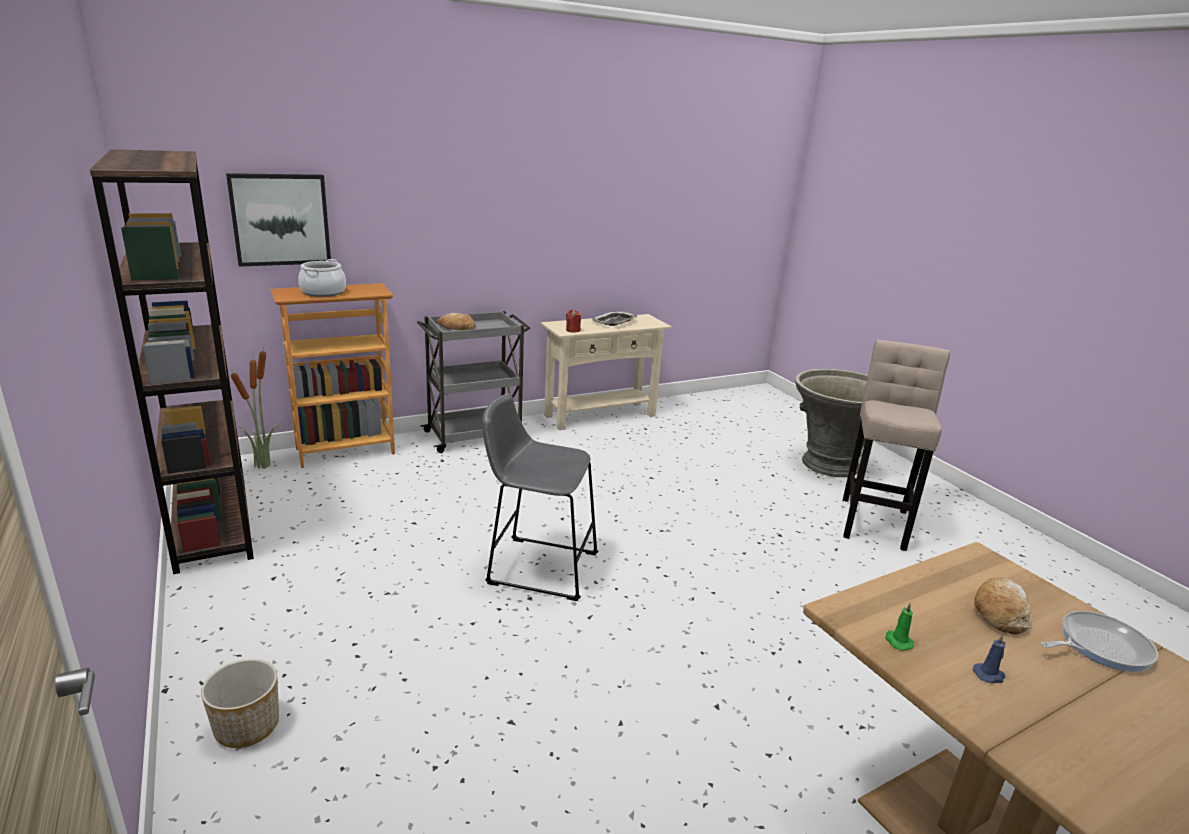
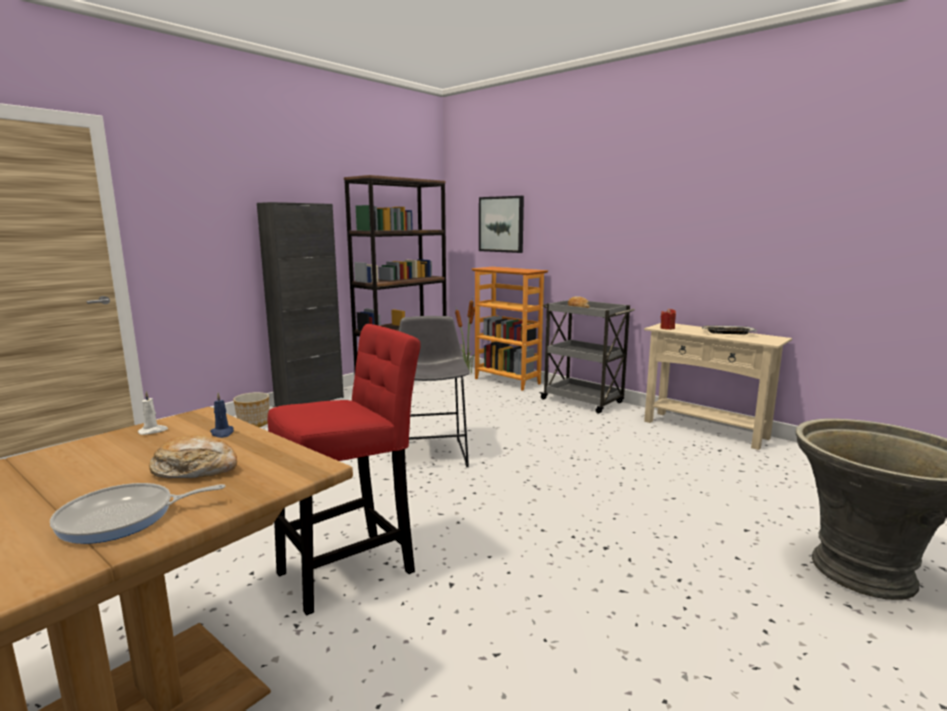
camera: 70 degrees right, 10 degrees down
(198, 639) = (310, 401): none -> black cabinet
(323, 292) = (503, 269): cooking pot -> none
(778, 676) = (353, 568): none -> red stool
(874, 521) = (748, 623): beige stool -> none
(897, 641) = (153, 431): green candle -> white candle
(989, 675) = (95, 461): blue candle -> blue candle (222, 433)
(1099, 646) = (123, 518): frying pan -> frying pan turned 105 degrees clockwise

